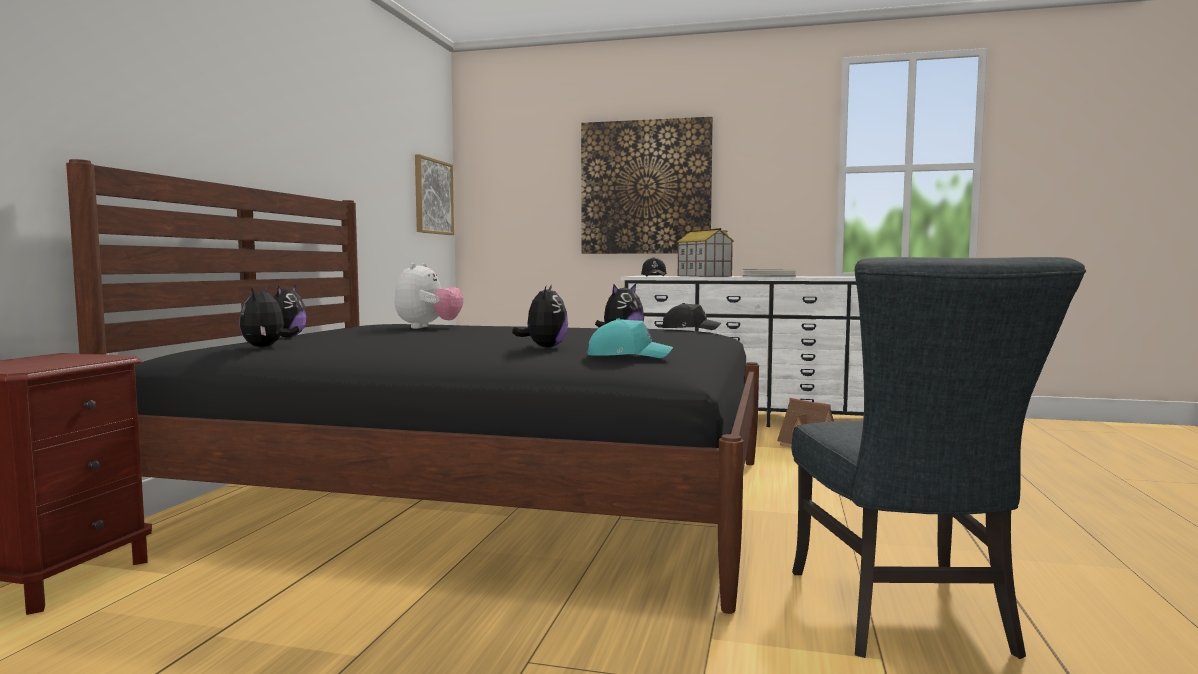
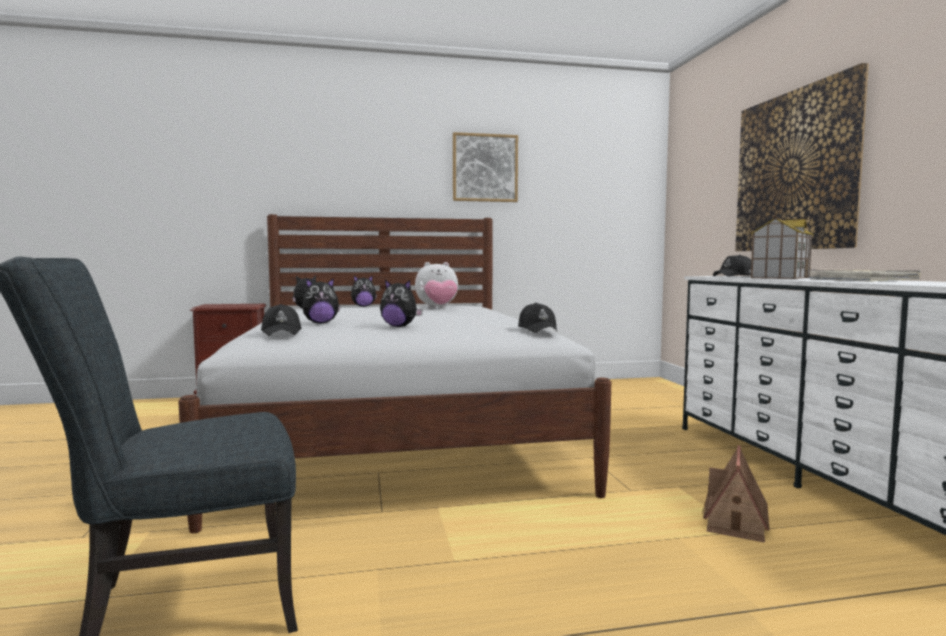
camera: 65 degrees right, 0 degrees up
(433, 196) = (625, 205): picture -> picture (485, 168)
(481, 497) = (395, 432): black bed -> white bed
(627, 355) = (282, 332): turquoise cap -> black cap

